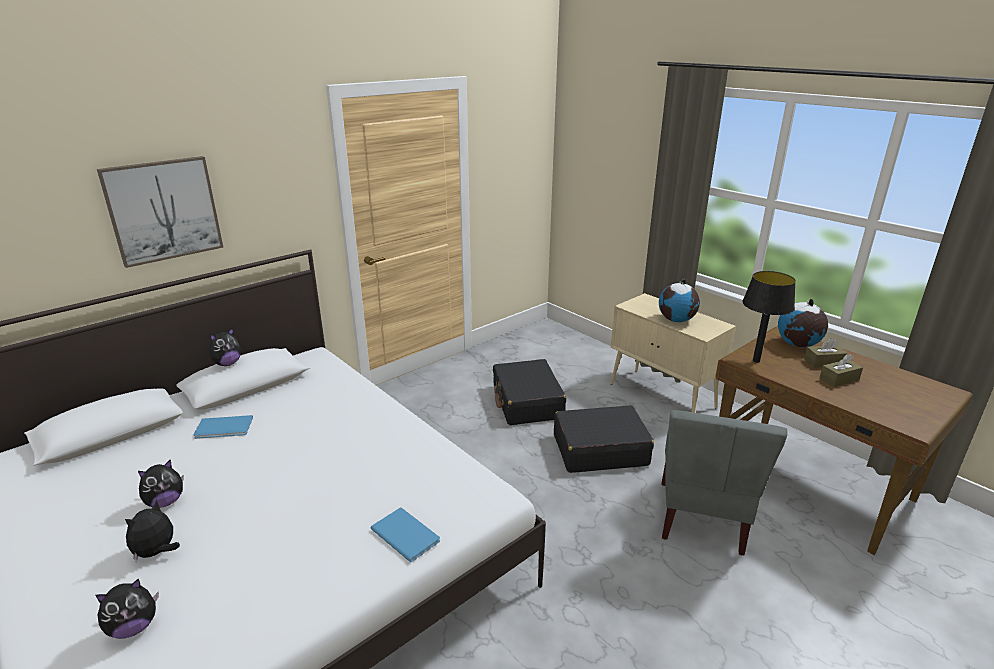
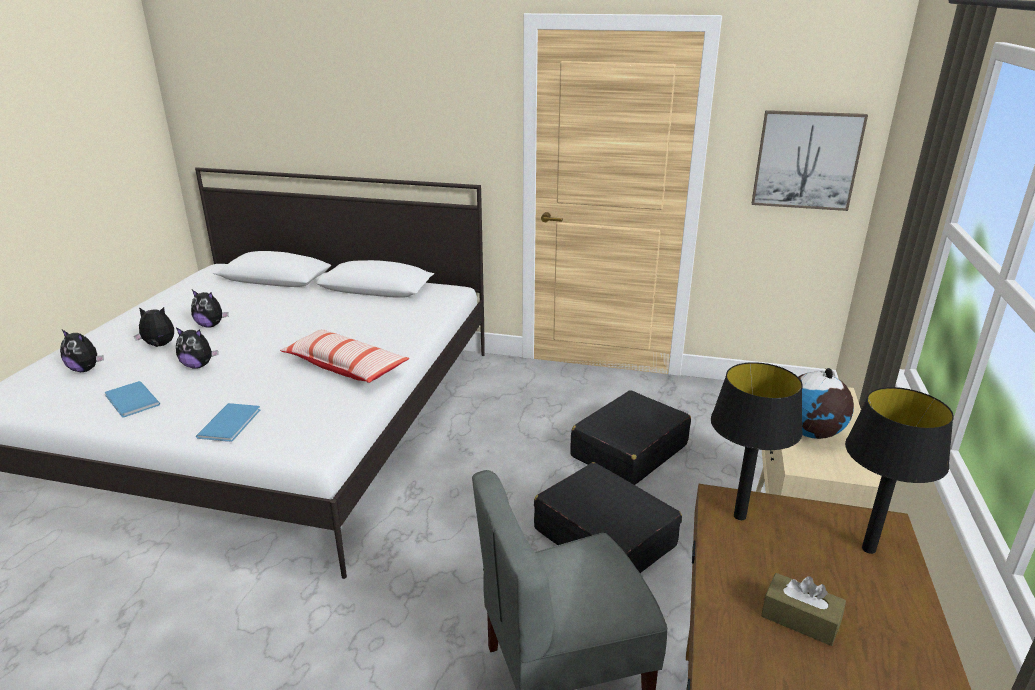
camera: 55 degrees right, 0 degrees up
(163, 210) = (358, 113): picture -> picture (806, 160)
(225, 428) = (312, 305): blue book -> blue book (131, 401)
(227, 363) = (366, 262): plush toy -> plush toy (198, 366)
(381, 444) = (345, 367): none -> pillow
(797, 344) = (868, 549): globe -> black table lamp
(823, 362) = (841, 590): brown tissue box -> none

